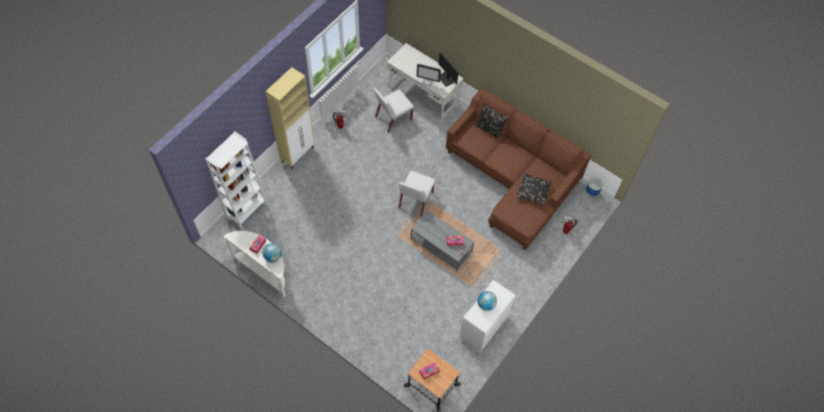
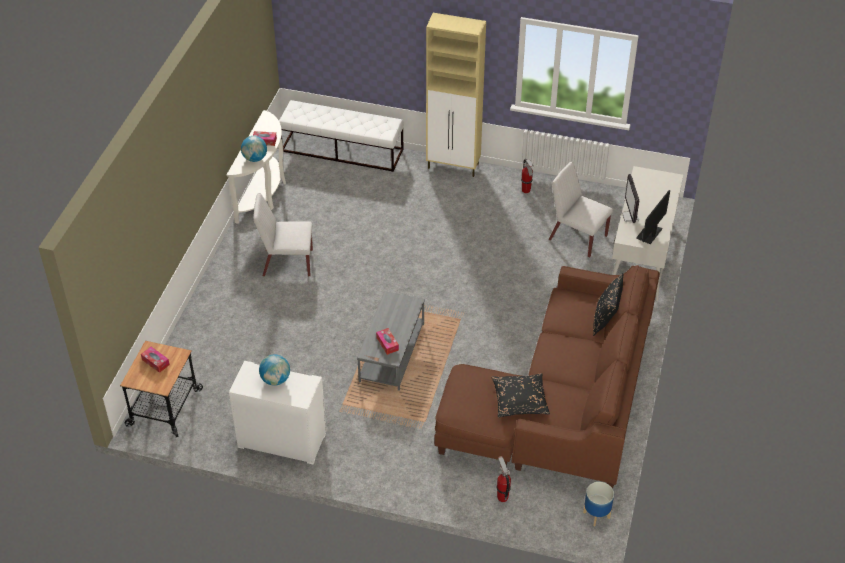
camera: 70 degrees right, 15 degrees down
(246, 210) = (342, 150): white bookcase -> white bench
(415, 200) = (453, 303): white chair -> white chair (287, 263)

